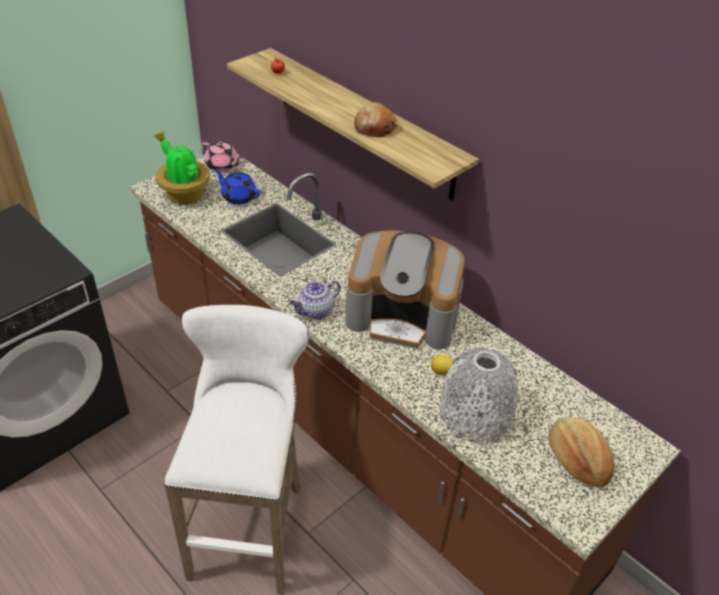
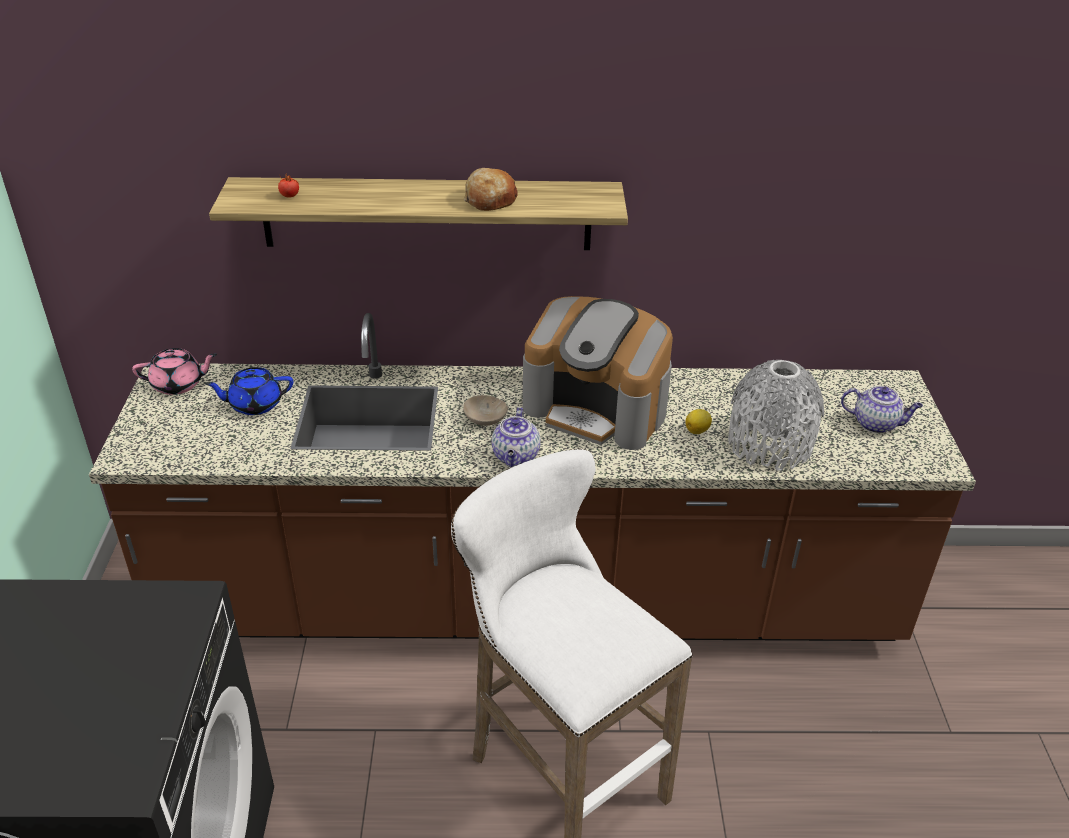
camera: 45 degrees left, 5 degrees down
(184, 194) = (181, 439): potted plant -> none
(331, 279) = (484, 419): none -> beige bowl
(403, 316) = (597, 408): coffee machine -> coffee machine turned 60 degrees clockwise
(576, 459) = (876, 424): bread -> teapot

